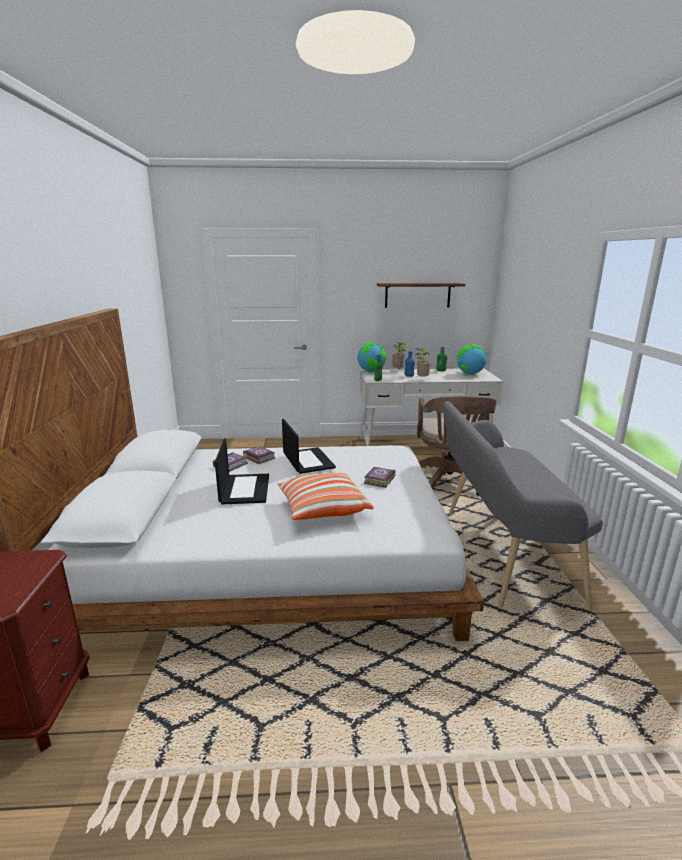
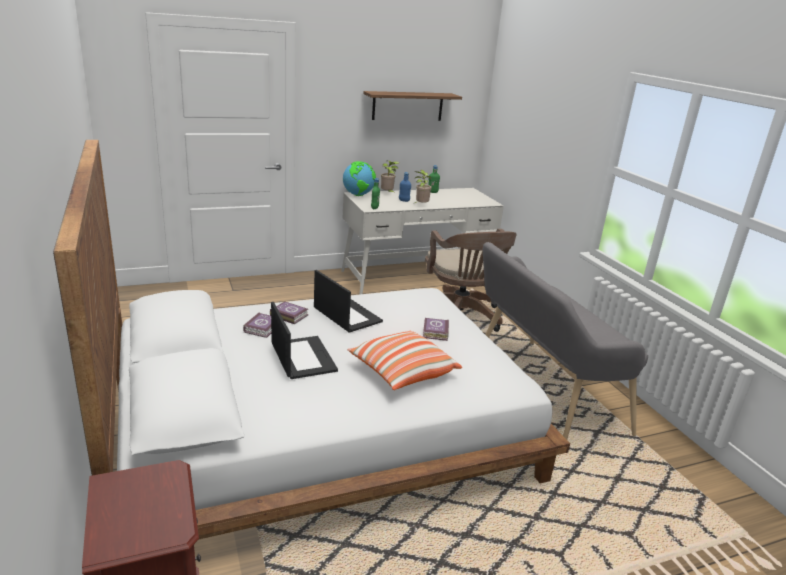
camera: 20 degrees left, 5 degrees up
(469, 374) = (465, 196): globe -> none

